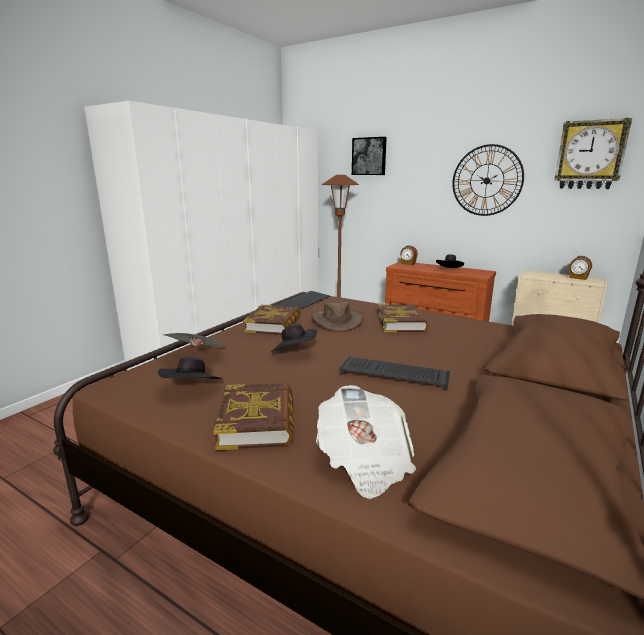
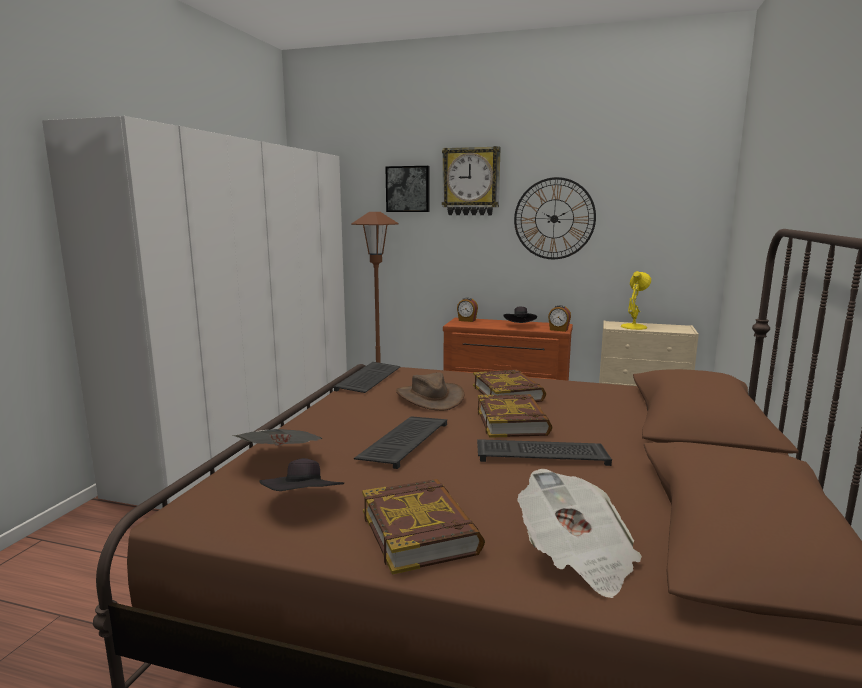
camera: 15 degrees left, 5 degrees down
(273, 324) = (351, 409): book -> book (512, 422)
(294, 352) = (403, 441): black hat -> keyboard
(548, 276) = (634, 326): none -> yellow table lamp
(578, 278) = (665, 327): alarm clock -> alarm clock (558, 330)
(590, 155) = (664, 191): wall clock -> wall clock (471, 181)

